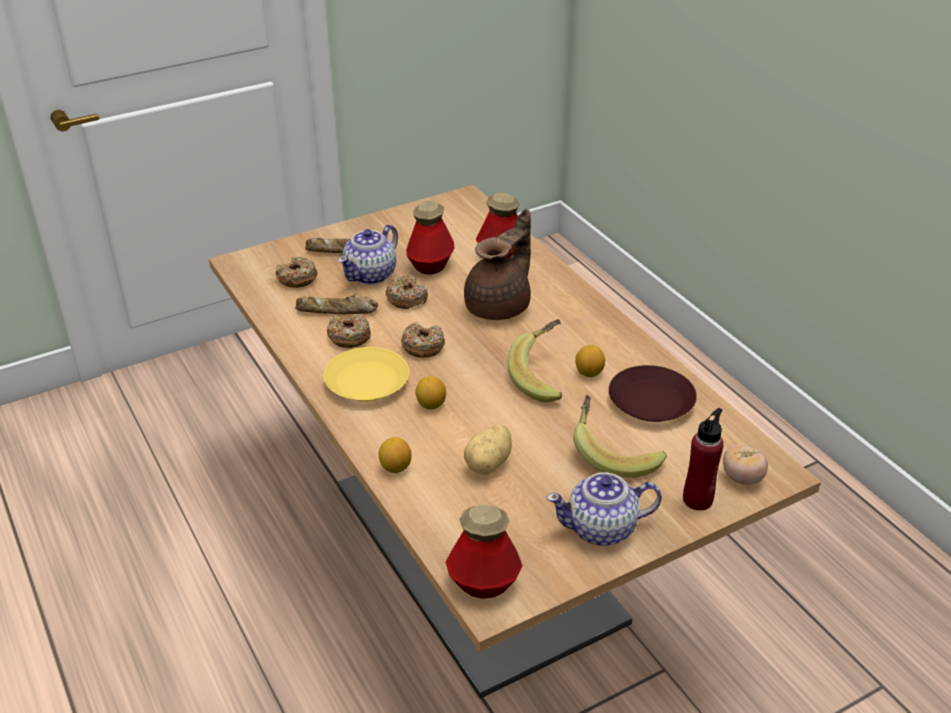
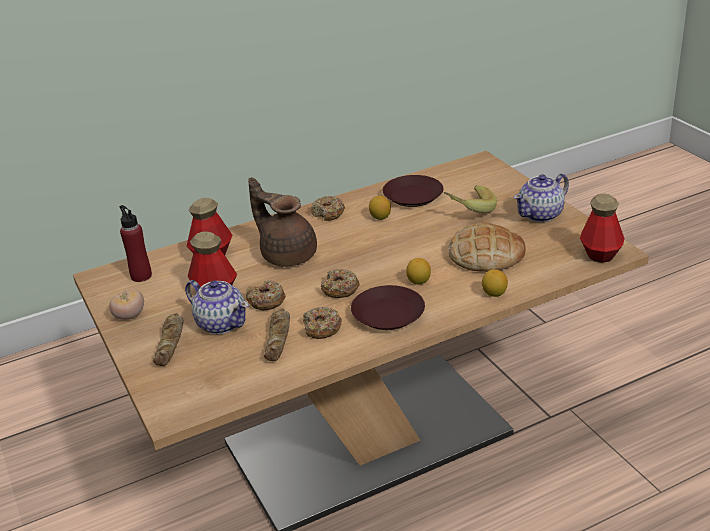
camera: 85 degrees left, 5 degrees down
(297, 278) = (215, 369): donut -> donut (328, 213)
(368, 381) = (388, 313): yellow plate -> brown plate
(489, 464) = (485, 255): potato -> bread
(545, 376) = (384, 234): banana -> none
(602, 529) = (541, 214): teapot -> teapot turned 60 degrees clockwise
(697, 499) = (508, 184): red bottle -> red bottle (141, 276)
(742, 478) = (487, 171): tomato -> tomato (129, 316)

